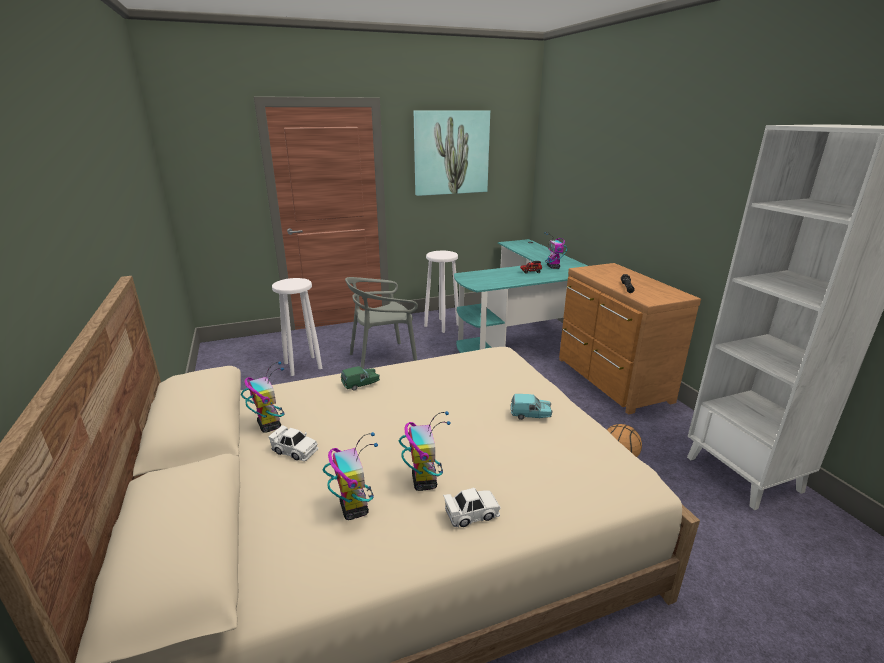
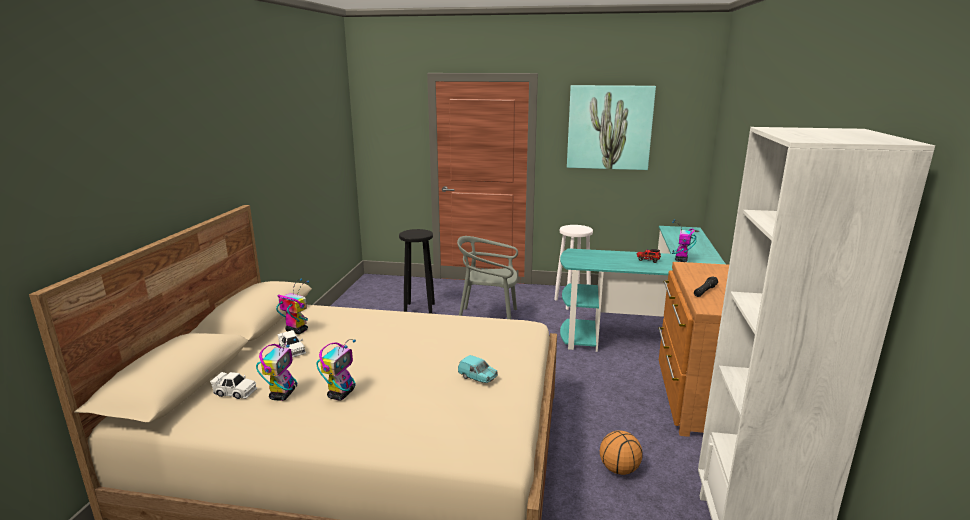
camera: 30 degrees right, 5 degrees down
(269, 425) = (296, 330): toy robot -> toy robot turned 60 degrees counterclockwise
(303, 366) = (419, 309): white stool -> black stool
(360, 384) = (384, 321): green toy car -> none
(471, 514) = (344, 424): white toy car -> white toy car (235, 392)

